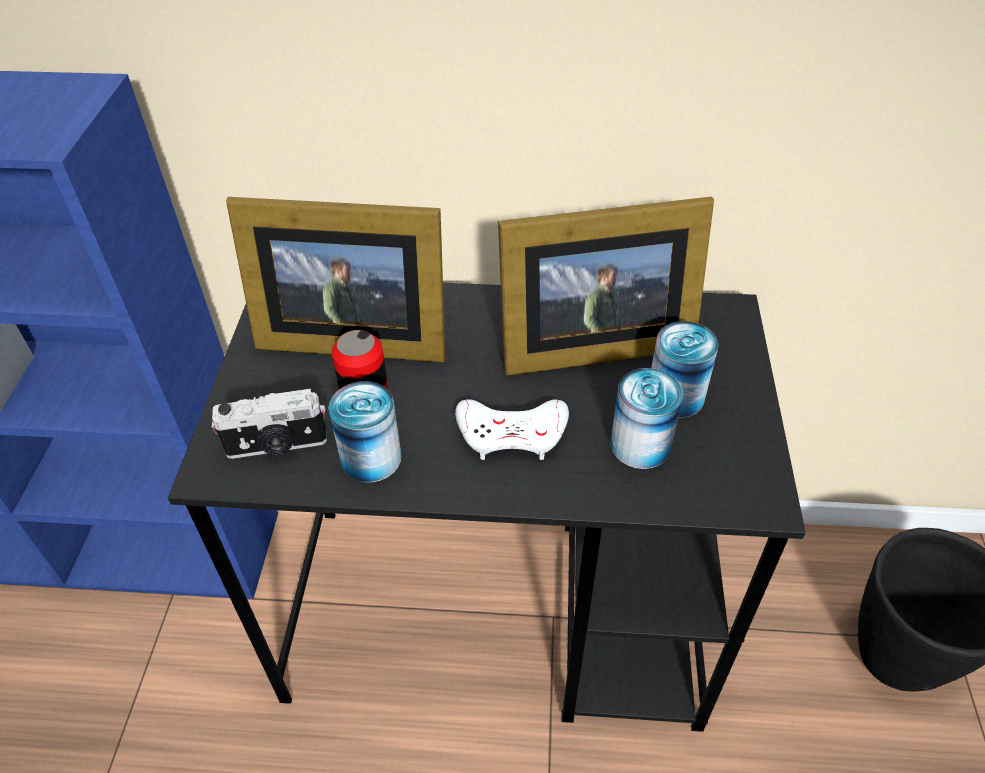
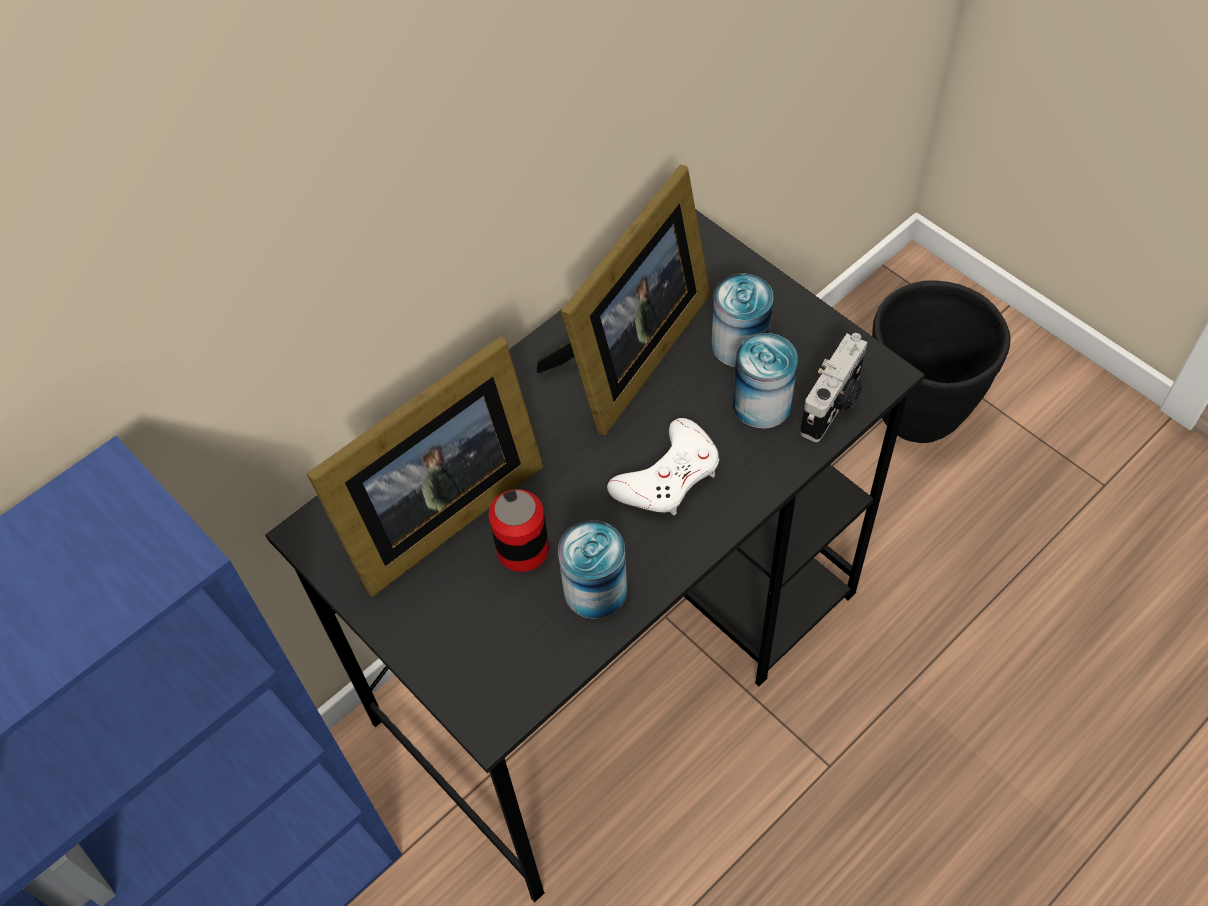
camera: 45 degrees left, 10 degrees up
(277, 446) = (511, 650): camera -> camera (833, 405)

